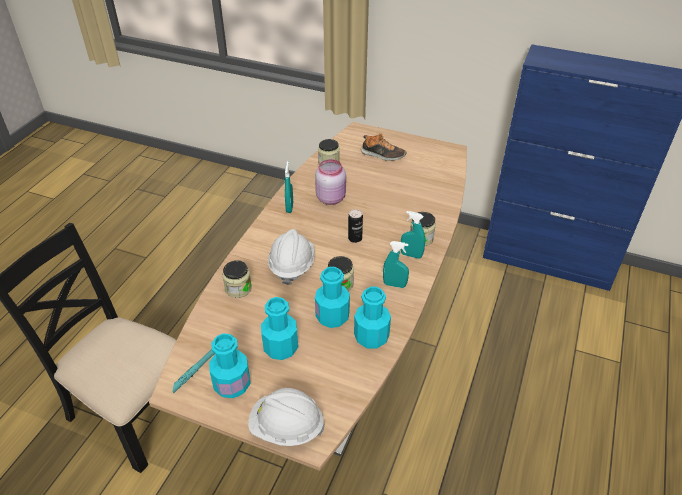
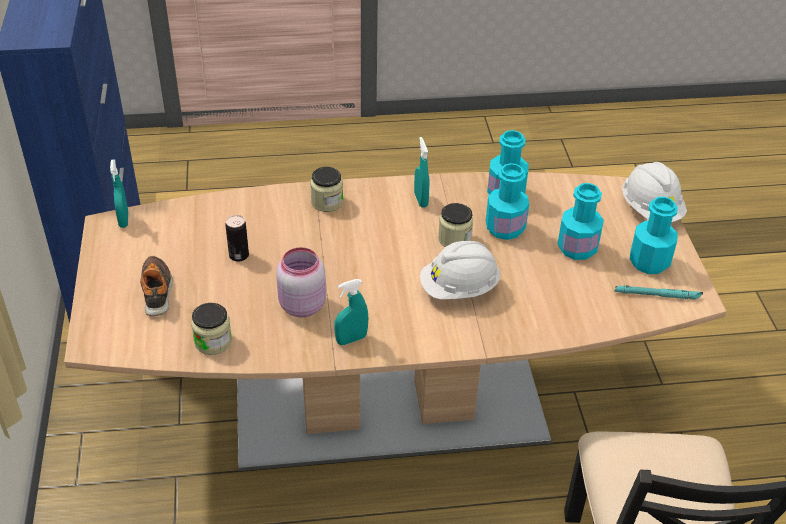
camera: 120 degrees left, 0 degrees up
(238, 288) = (534, 318): jar -> none
(355, 238) = (368, 254): can -> can (239, 255)
(411, 255) = (363, 201): turquoise spray bottle -> turquoise spray bottle (124, 220)

